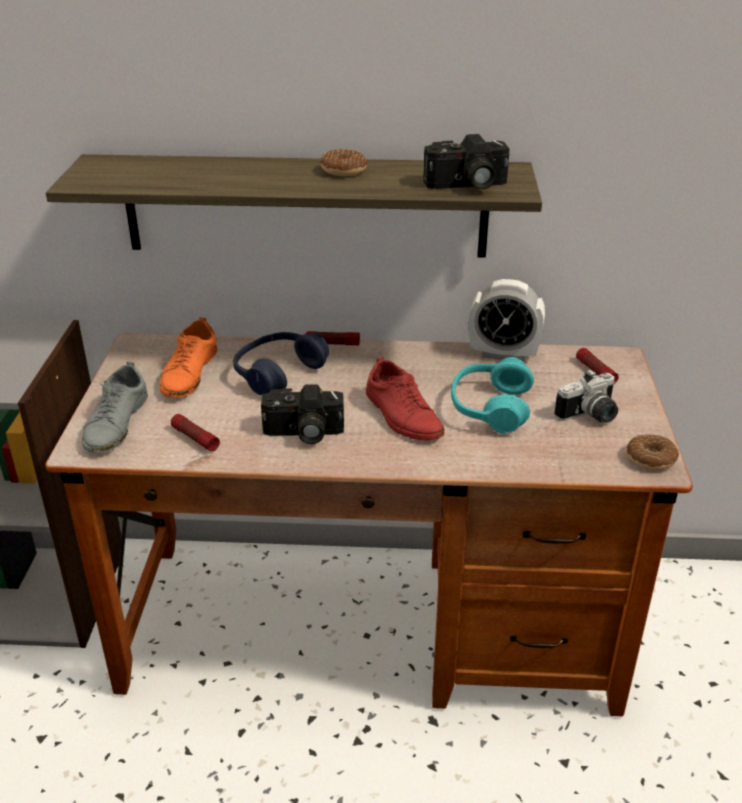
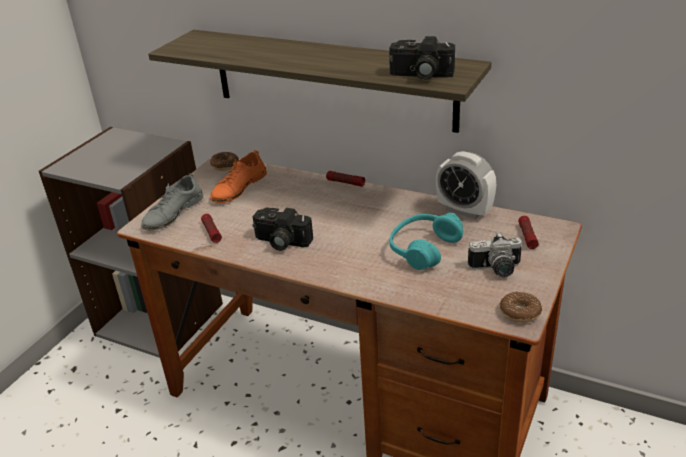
camera: 25 degrees right, 0 degrees up
(278, 373) = (295, 197): blue headphones -> none
(343, 170) = (345, 56): donut -> donut (225, 166)
(402, 415) = (356, 242): red shoe -> none

